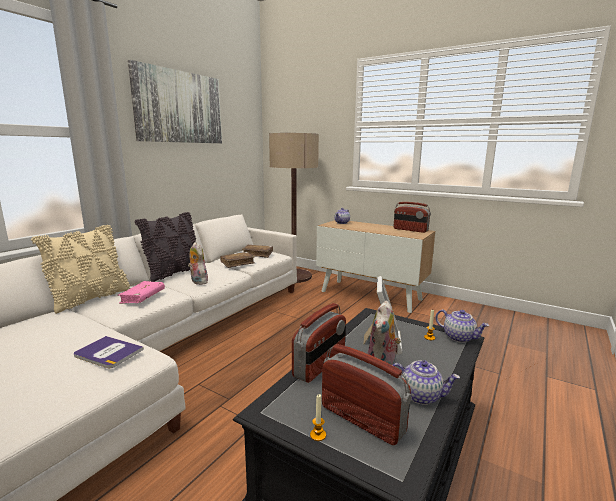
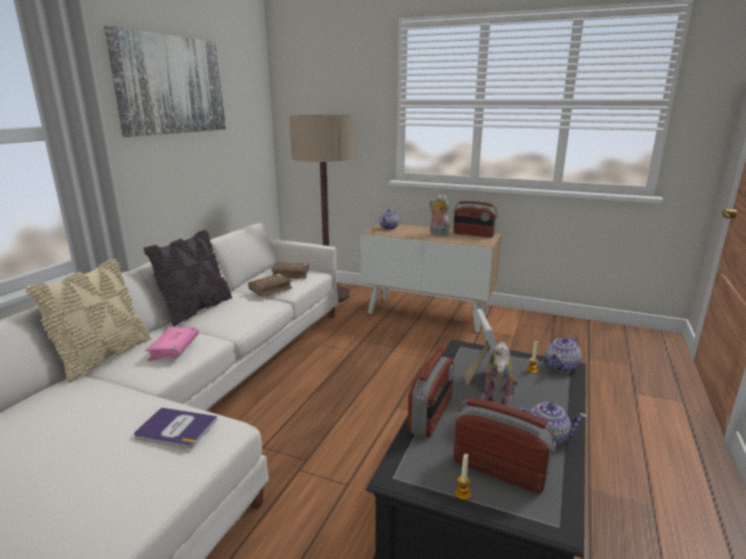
camera: 10 degrees left, 5 degrees up
(197, 281) = (232, 320): plush toy -> plush toy (438, 234)
(459, 337) = (562, 367): teapot -> teapot turned 105 degrees clockwise

